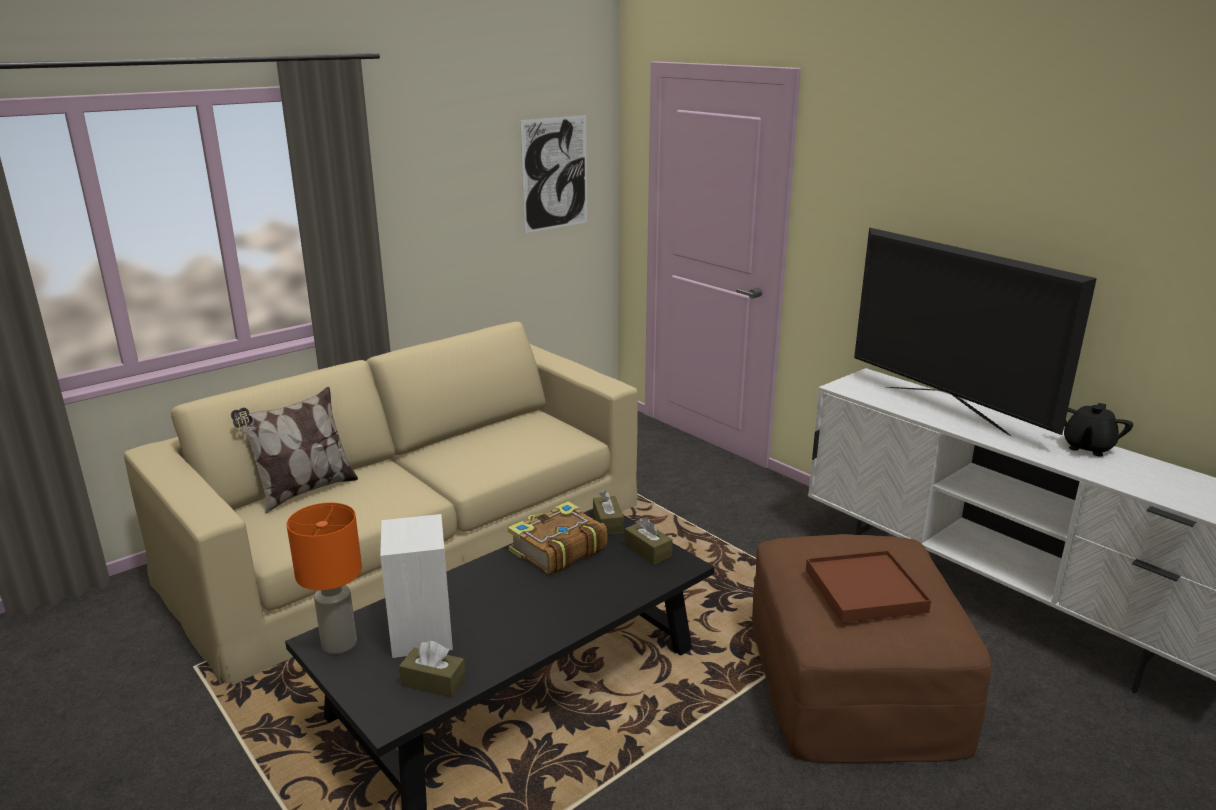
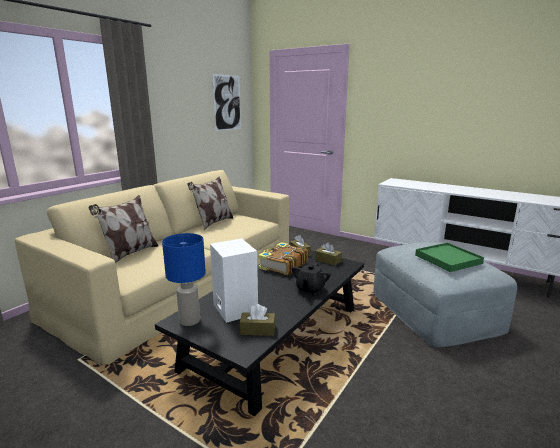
camera: 15 degrees left, 5 degrees down
(340, 643) = (190, 320): orange table lamp -> blue table lamp
(481, 432) = (213, 223): none -> pillow
(853, 681) = (435, 310): brown ottoman -> grey ottoman
(865, 590) = (448, 259): brown tray -> green tray
(945, 409) = (439, 186): television -> none
(1087, 447) = (508, 193): black teapot -> black teapot (310, 289)

